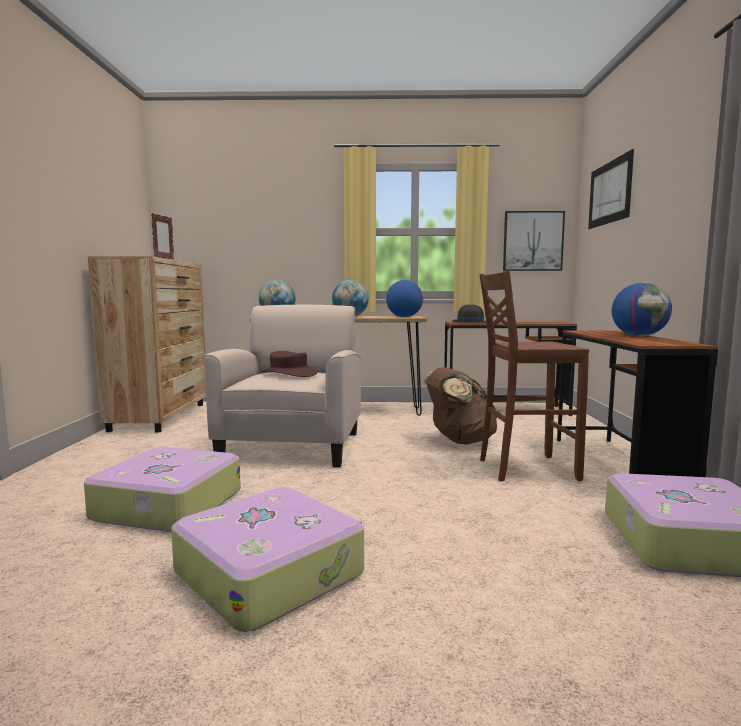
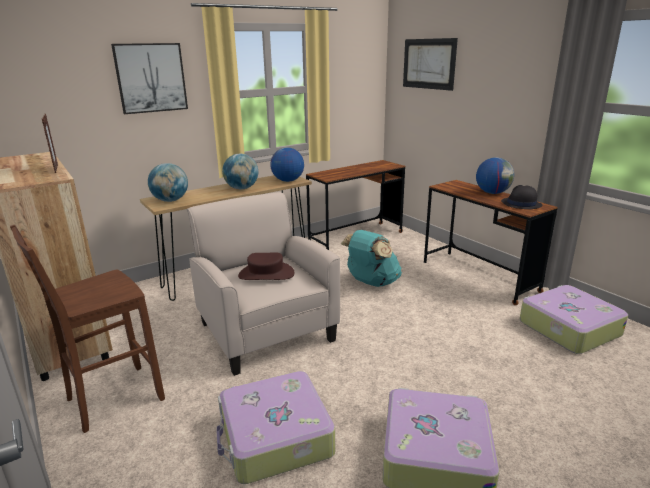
camera: 35 degrees left, 15 degrees up
(459, 441) = (371, 282): brown backpack -> turquoise backpack
(470, 322) = (331, 174): black hat -> black hat (521, 204)
(524, 469) = (440, 297): brown stool -> brown stool (112, 399)
(533, 241) = (358, 94): picture -> picture (151, 78)

